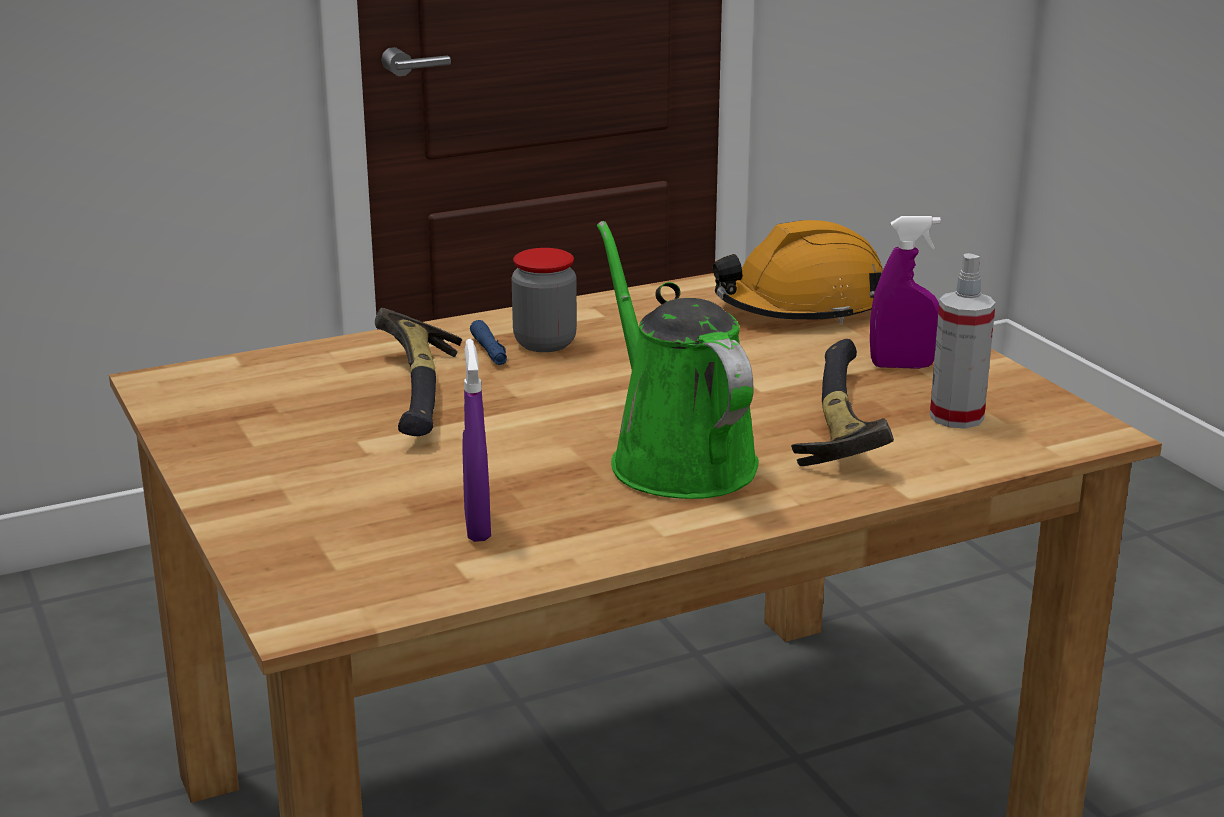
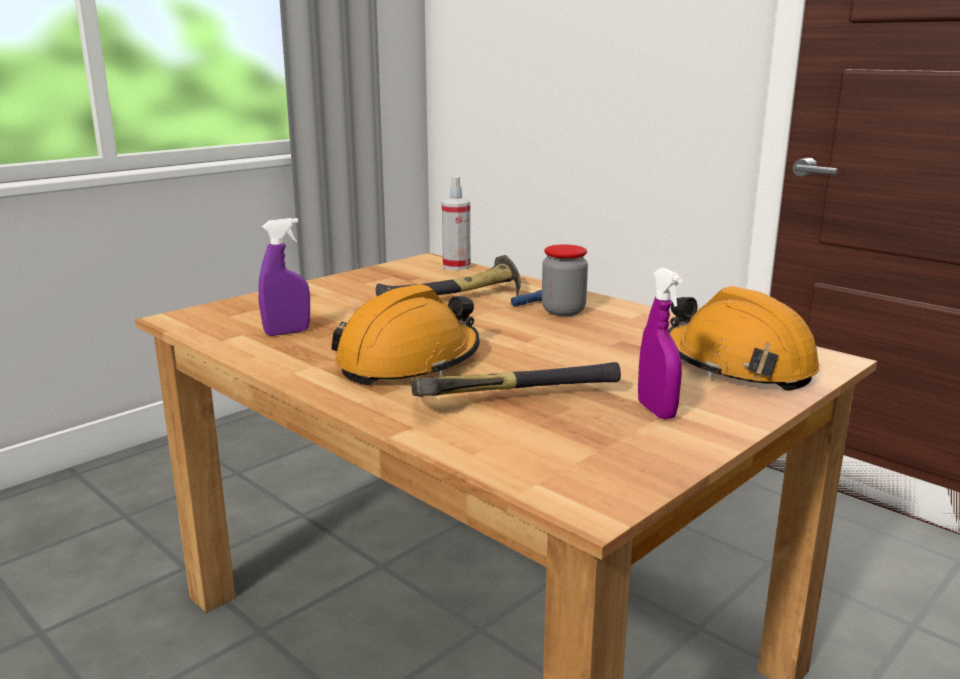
camera: 70 degrees right, 5 degrees down
(676, 459) = (409, 362): green watering can -> orange hard hat
(956, 417) = (566, 440): spray bottle -> spray bottle (456, 266)

